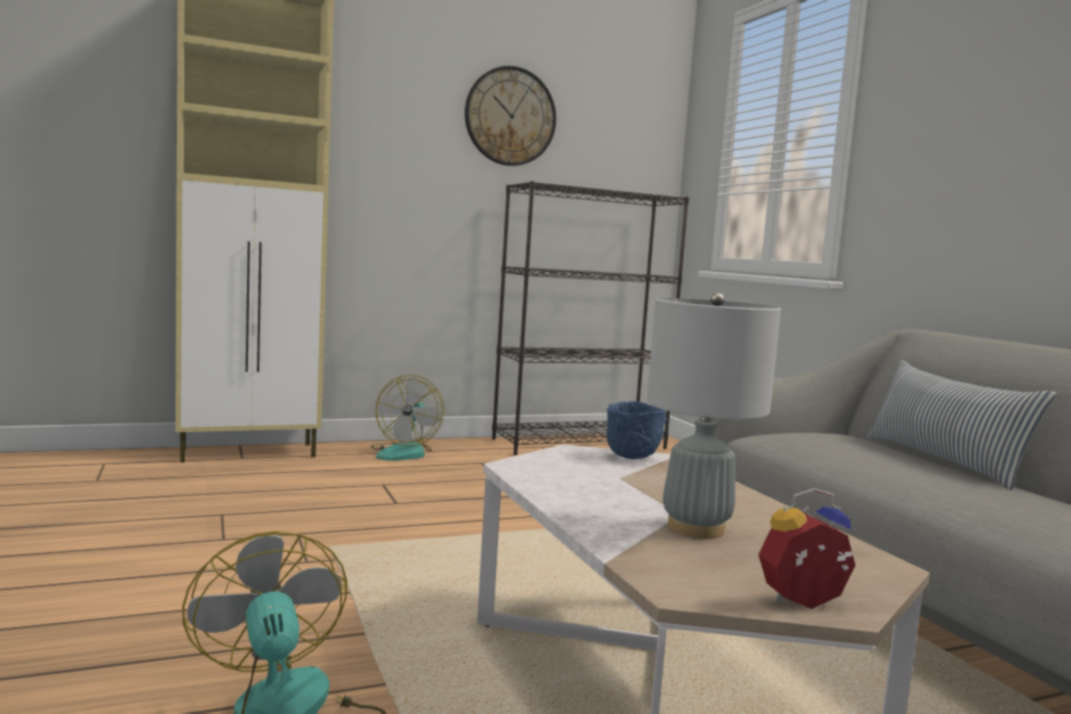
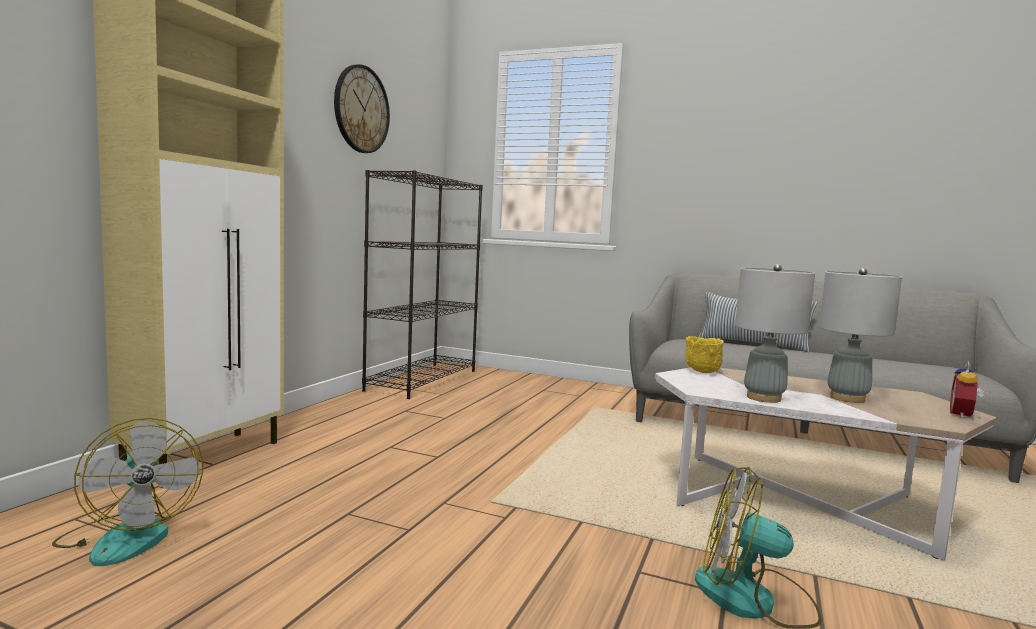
camera: 45 degrees left, 0 degrees up
(405, 452) = (335, 418): fan -> fan (128, 536)
(558, 491) = (763, 398): none -> grey table lamp
(633, 457) = (702, 372): blue bowl -> yellow bowl

